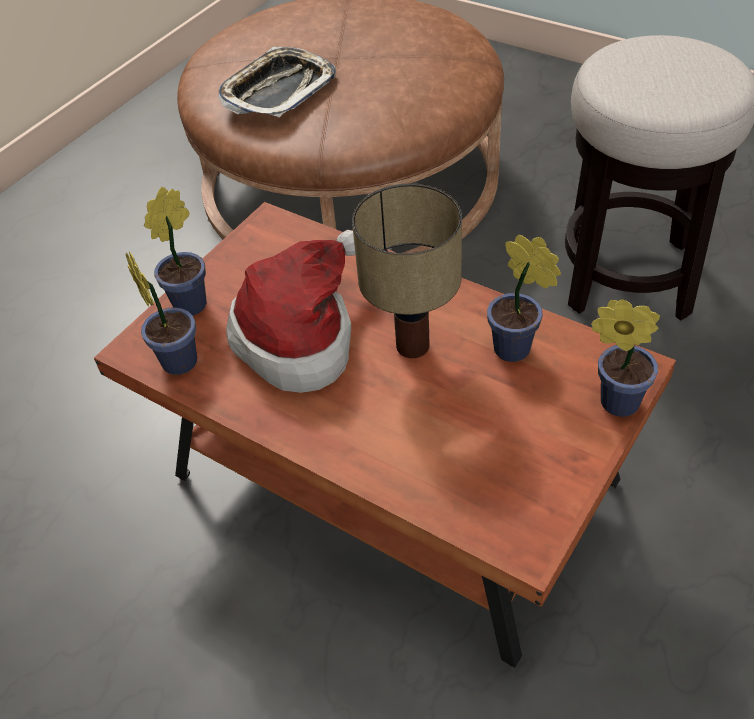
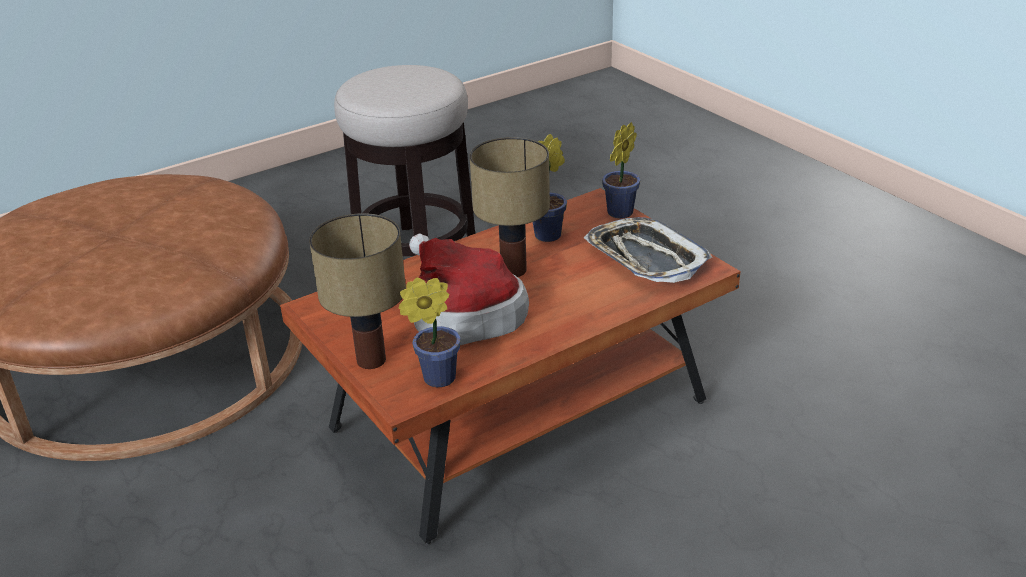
camera: 70 degrees left, 15 degrees down
(193, 302) = (373, 360): potted plant -> table lamp
(278, 90) = (120, 273): tray -> tray (645, 258)

